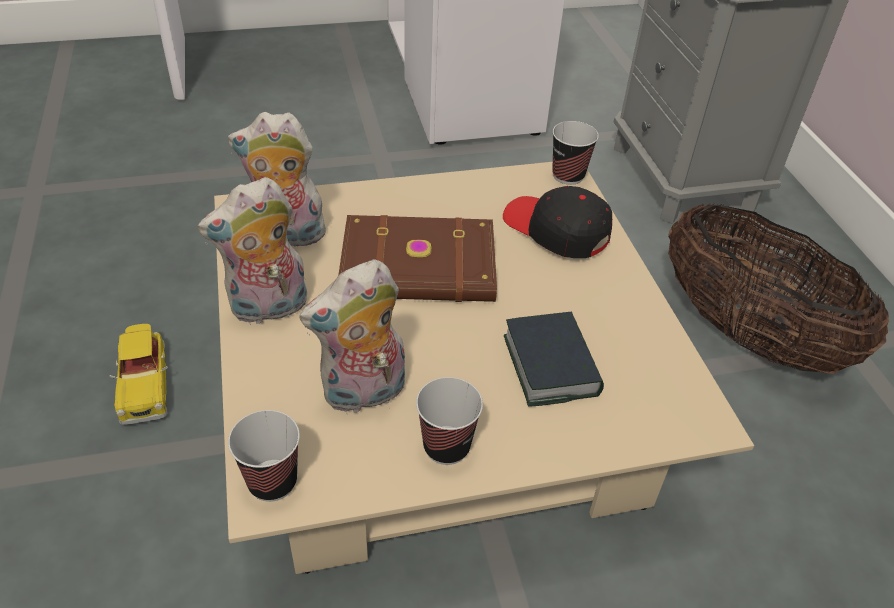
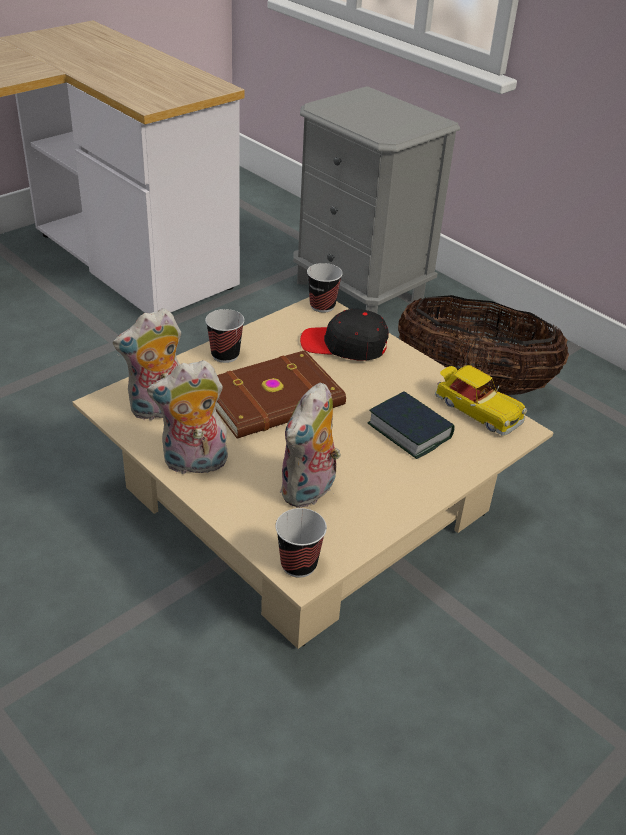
camera: 30 degrees left, 5 degrees down
(144, 383) = (70, 578): toy car -> toy car (476, 410)
(268, 309) = (194, 464): plush toy -> plush toy turned 45 degrees clockwise
(446, 447) = (387, 501): cup -> cup (225, 355)

